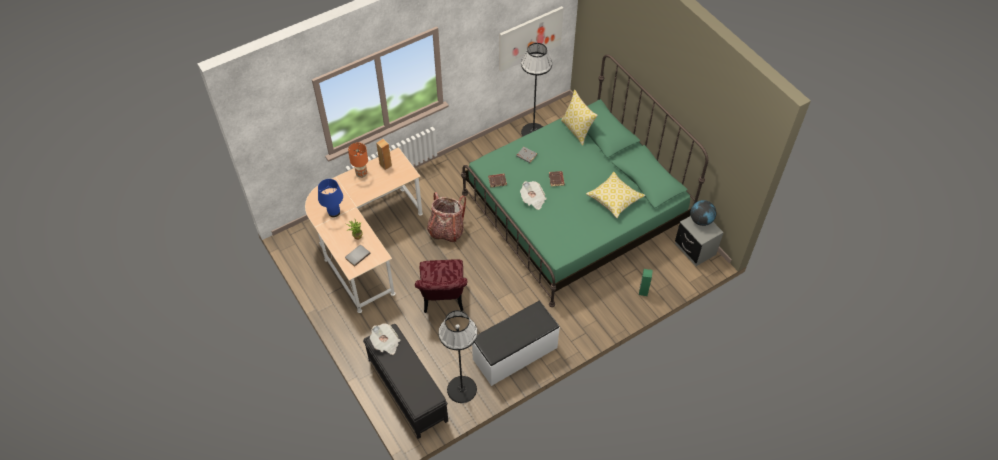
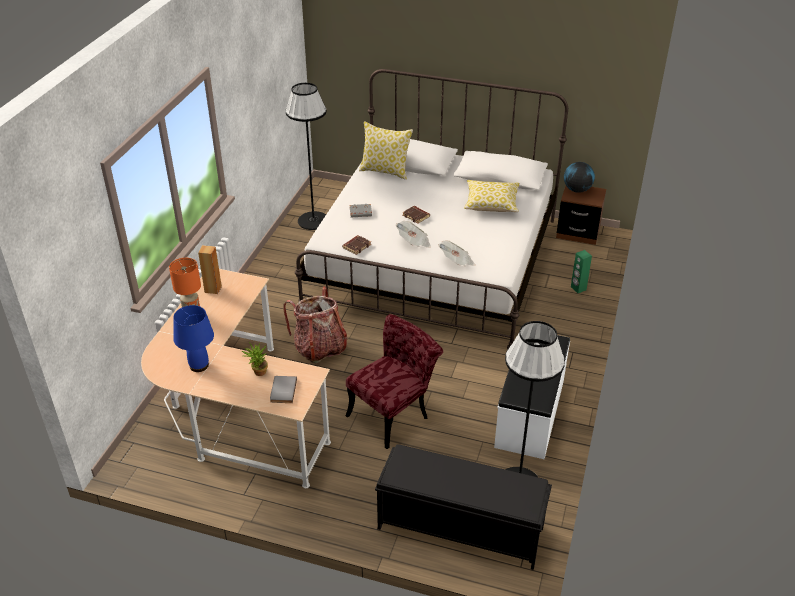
camera: 40 degrees left, 15 degrees down
(386, 343) = (410, 470): newspaper -> newspaper (456, 262)
(443, 300) = (394, 413): red chair -> red chair turned 90 degrees counterclockwise
(530, 38) = (279, 89): picture -> none
(575, 211) = (434, 261): green bed -> white bed
(695, 249) = (578, 233): grey nightstand -> brown nightstand

